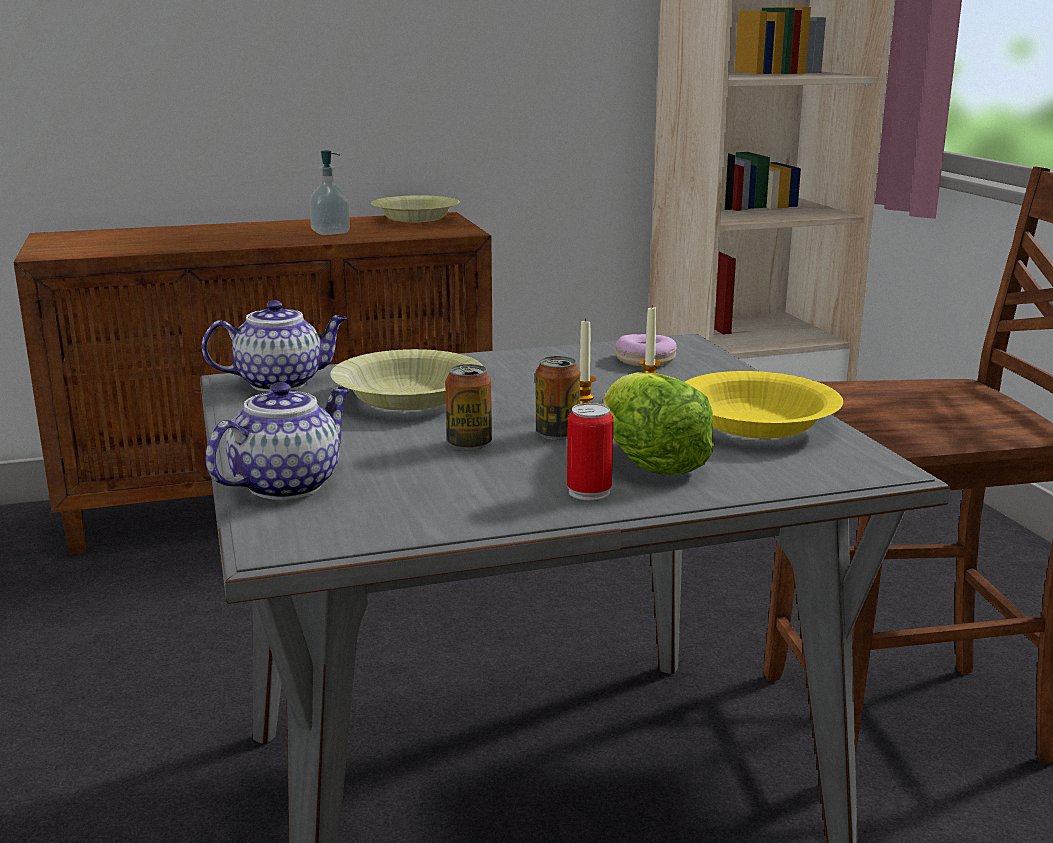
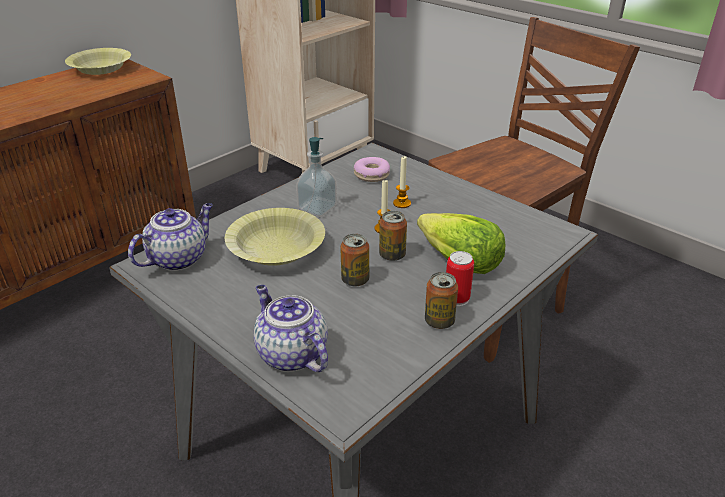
camera: 30 degrees left, 15 degrees up
(287, 484) = (290, 354): teapot -> teapot turned 45 degrees counterclockwise
(330, 232) = (54, 95): soap dispenser -> soap dispenser (317, 208)
(528, 505) = (439, 321): none -> can
(756, 424) = (478, 215): yellow bowl -> none

